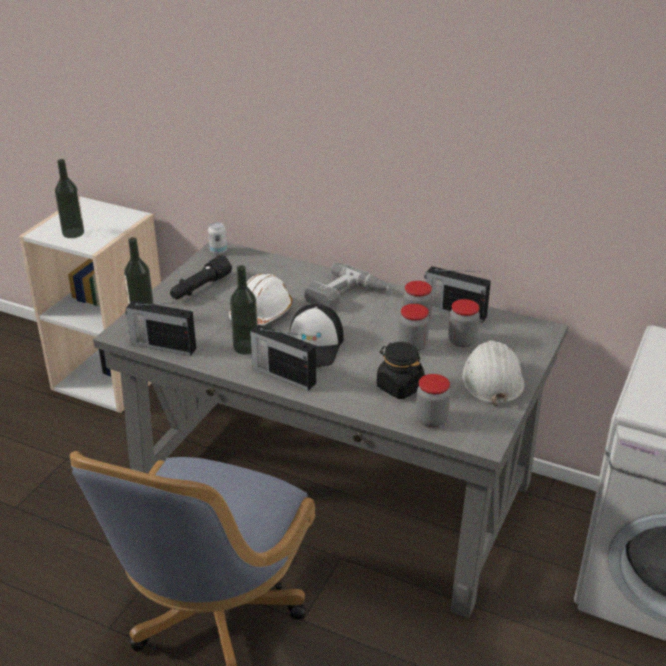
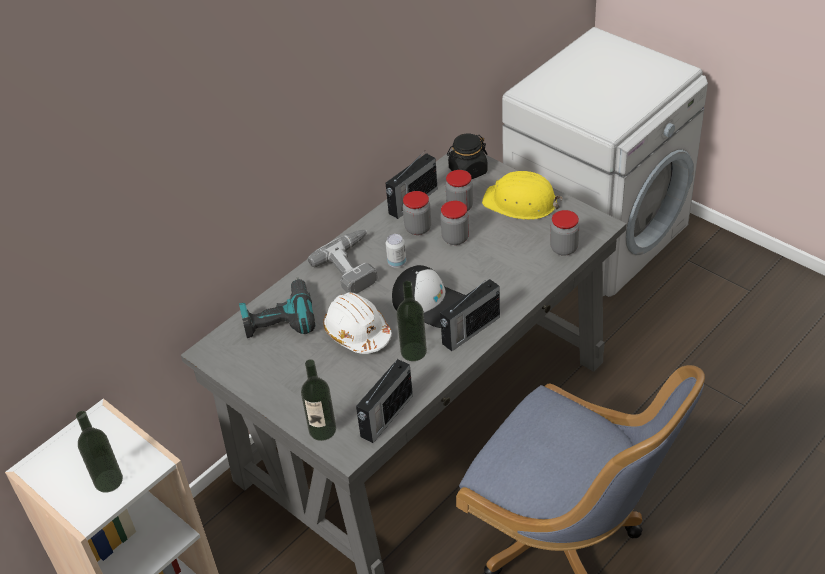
camera: 70 degrees left, 10 degrees up
(200, 288) = (285, 376): black flashlight -> none
(218, 251) = (213, 352): can -> can (397, 263)
(267, 271) = (278, 317): none -> power drill
(399, 387) = (513, 258): black jar -> black jar (467, 171)
(491, 379) = (521, 202): white hard hat -> yellow hard hat

